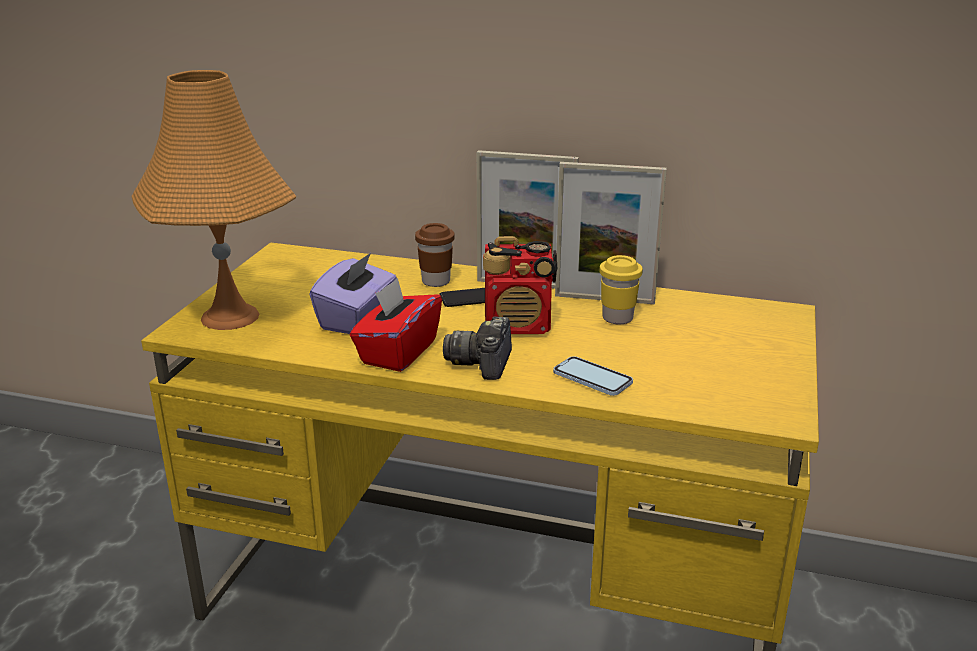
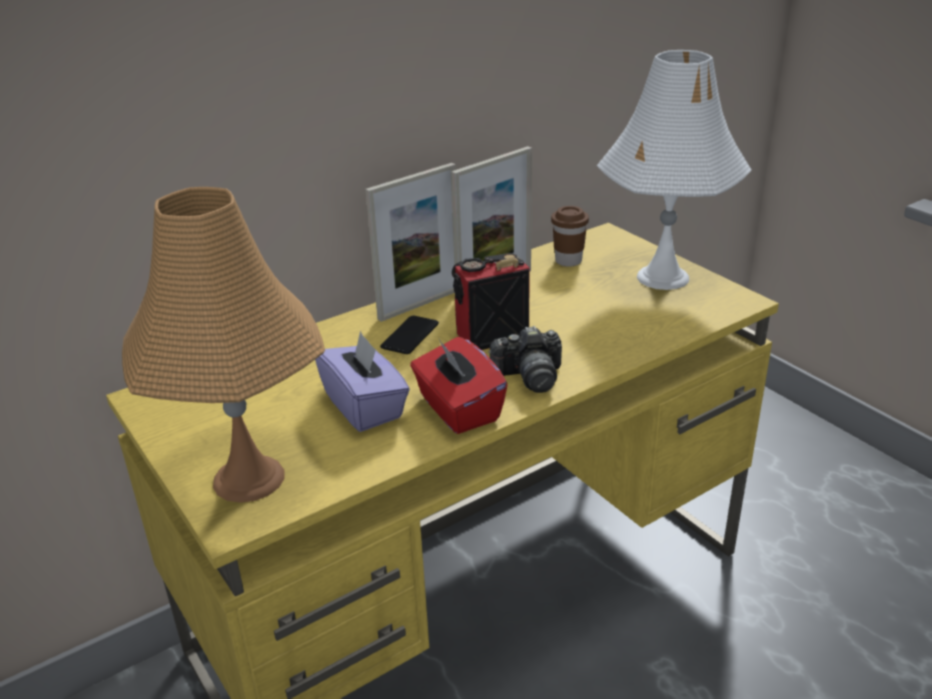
camera: 50 degrees left, 5 degrees up
(436, 281) = (351, 340): brown cup -> brown cup (568, 261)
(482, 363) = (529, 377): camera -> camera turned 60 degrees counterclockwise
(519, 326) = (490, 337): radio -> radio turned 150 degrees counterclockwise
(592, 378) = (611, 342): phone -> none
(617, 318) = (532, 293): yellow cup -> none
(754, 364) = (662, 277): none -> white table lamp

